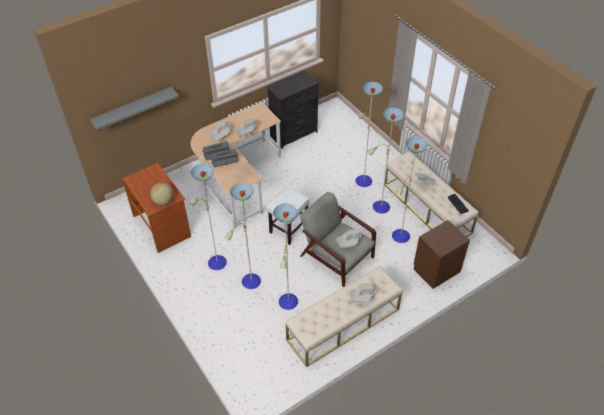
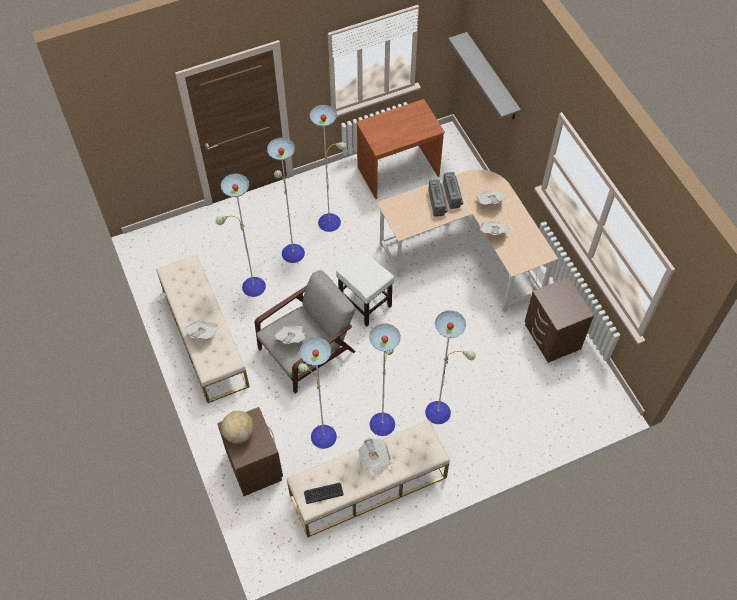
camera: 100 degrees right, 10 degrees up
(163, 201) = (376, 135): globe -> globe (239, 433)
(294, 134) = (551, 337): black dresser -> brown nightstand

